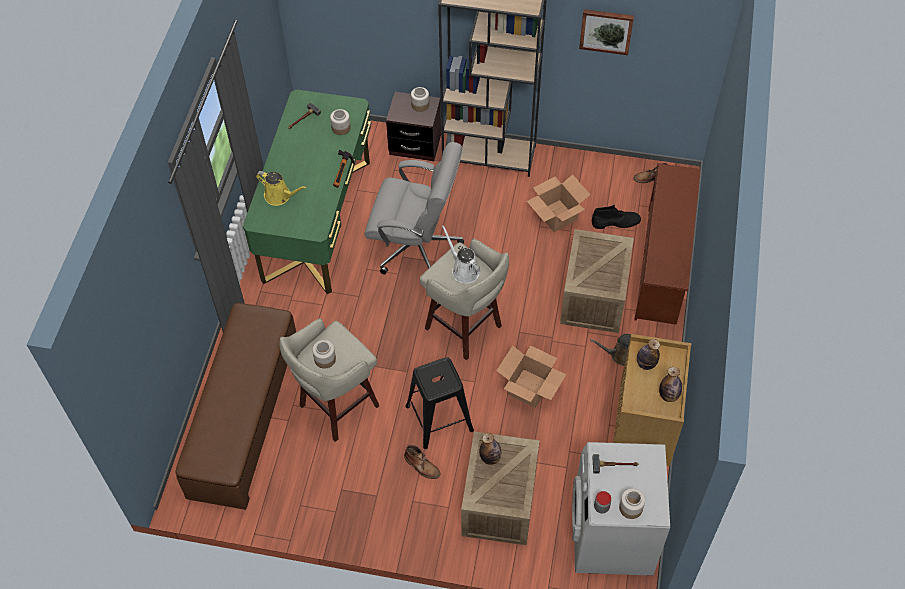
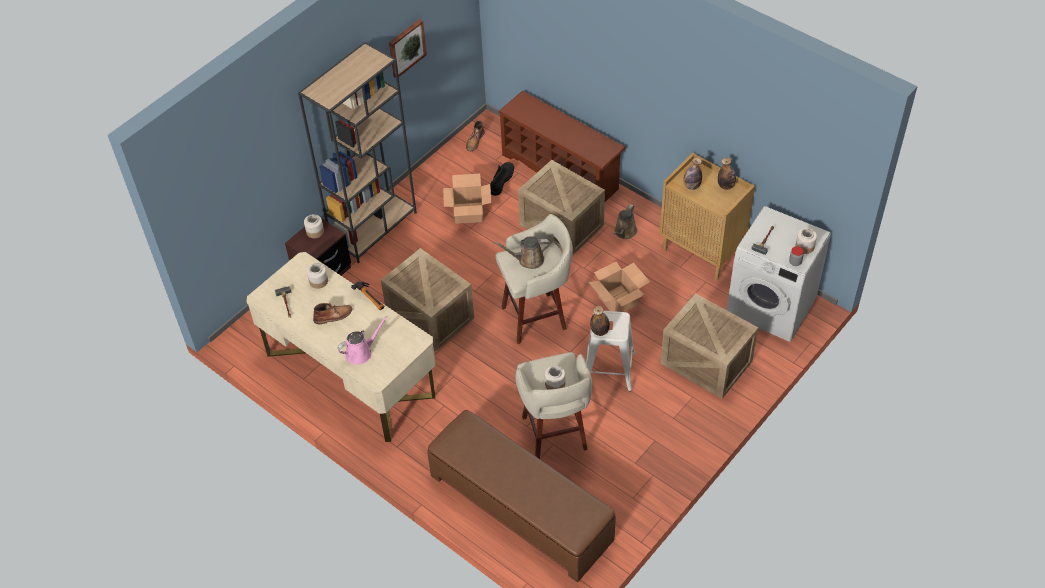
camera: 60 degrees left, 5 degrees down
(280, 196) = (361, 352): yellow watering can -> pink watering can
(317, 220) = (350, 374): green desk -> beige desk
(416, 247) = (431, 316): grey office chair -> crate
(422, 466) = (645, 399): brown boot -> brown boot (333, 316)
(439, 418) = (609, 369): black stool -> white stool
(463, 270) = (528, 260): white watering can -> brown watering can
(490, 458) = (692, 329): bottle -> bottle (600, 331)

